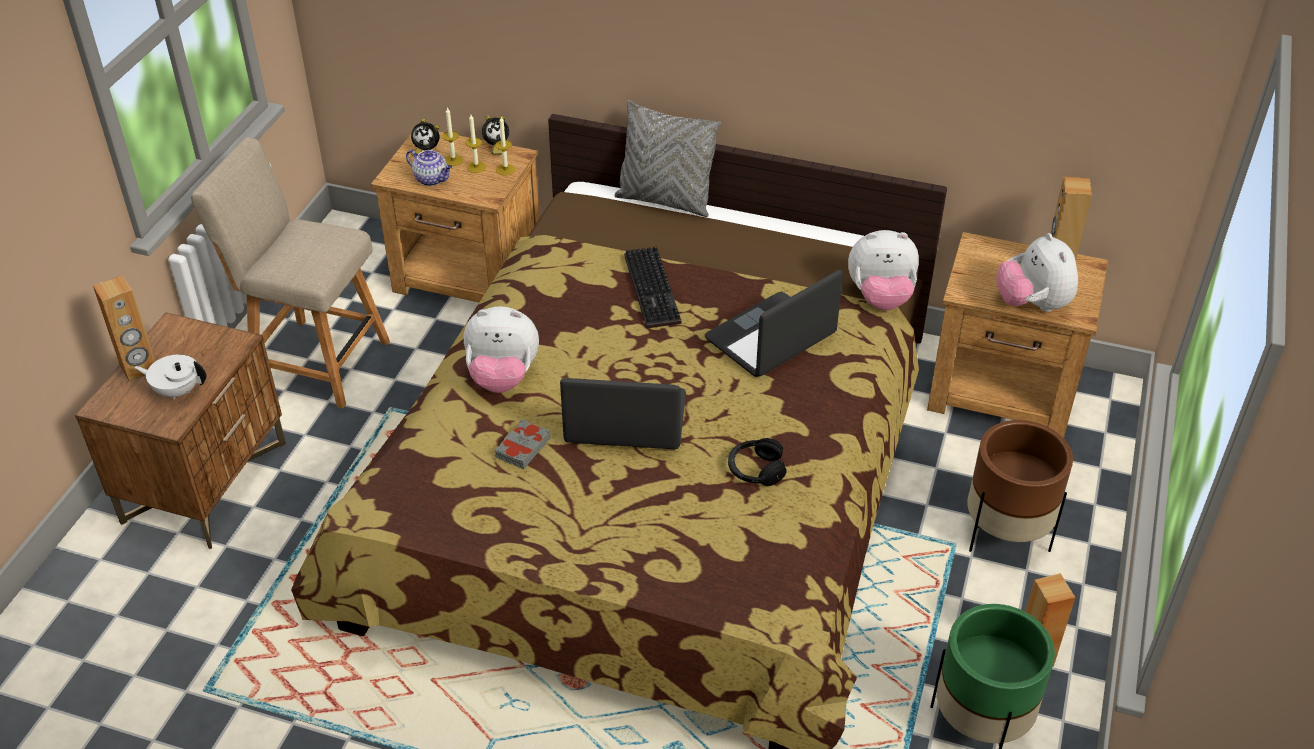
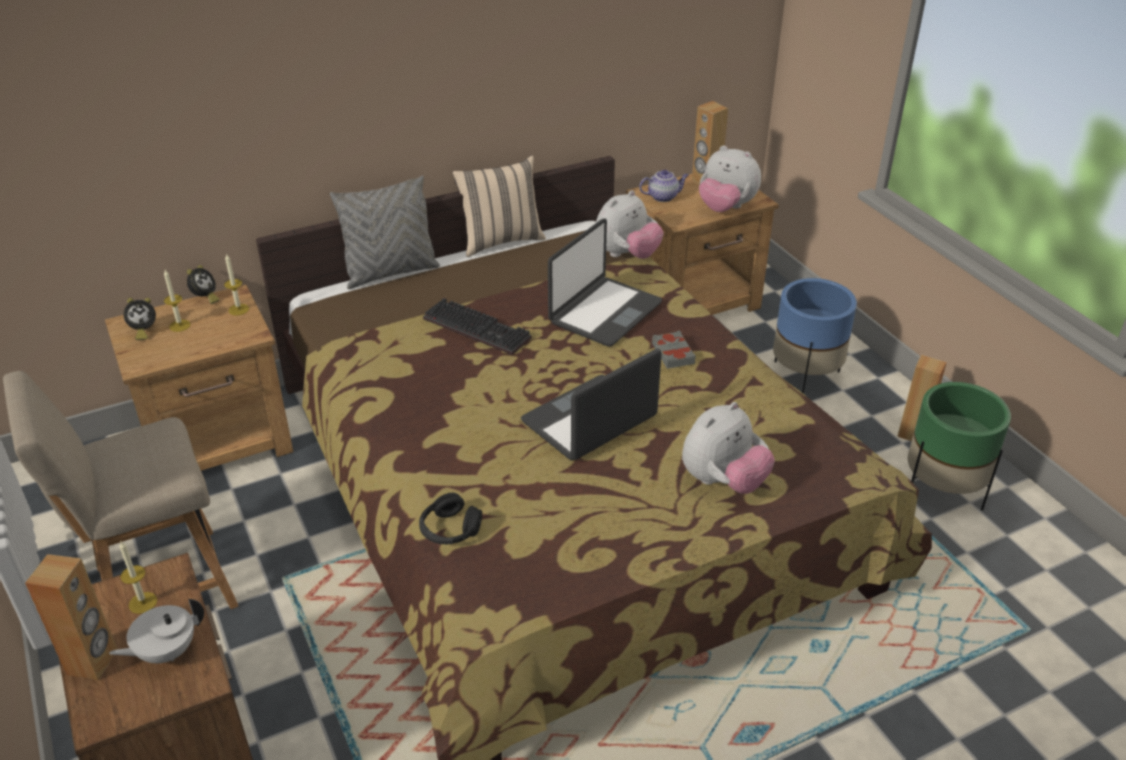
camera: 45 degrees left, 5 degrees down
(432, 179) = (180, 348): teapot -> teapot (663, 197)
(476, 167) = (209, 320): candle -> candle (143, 603)
(503, 378) = (455, 451): plush toy -> plush toy (723, 481)
(522, 447) = (545, 487): grey book -> grey book (672, 354)
(755, 469) = (718, 395): black headphones -> black headphones (449, 530)
(771, 338) = (604, 312): laptop -> laptop turned 150 degrees counterclockwise
(792, 221) = (500, 240): none -> beige pillow
(1006, 533) = (805, 377): brown planter -> blue planter

